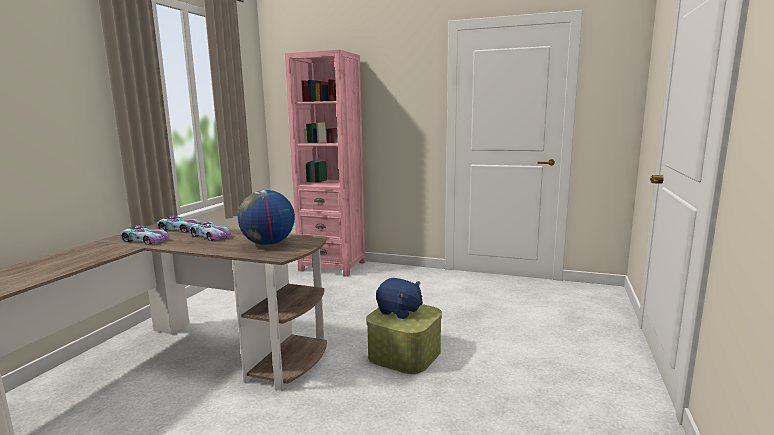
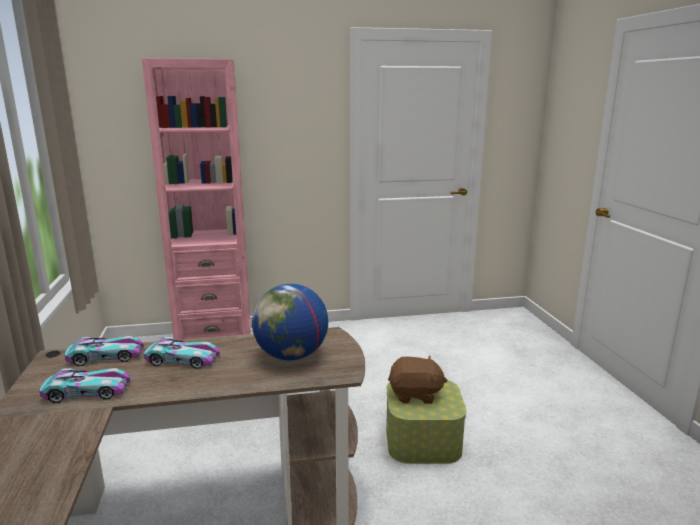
camera: 30 degrees left, 5 degrees up
(399, 311) = (415, 395): blue plush toy -> brown plush toy

